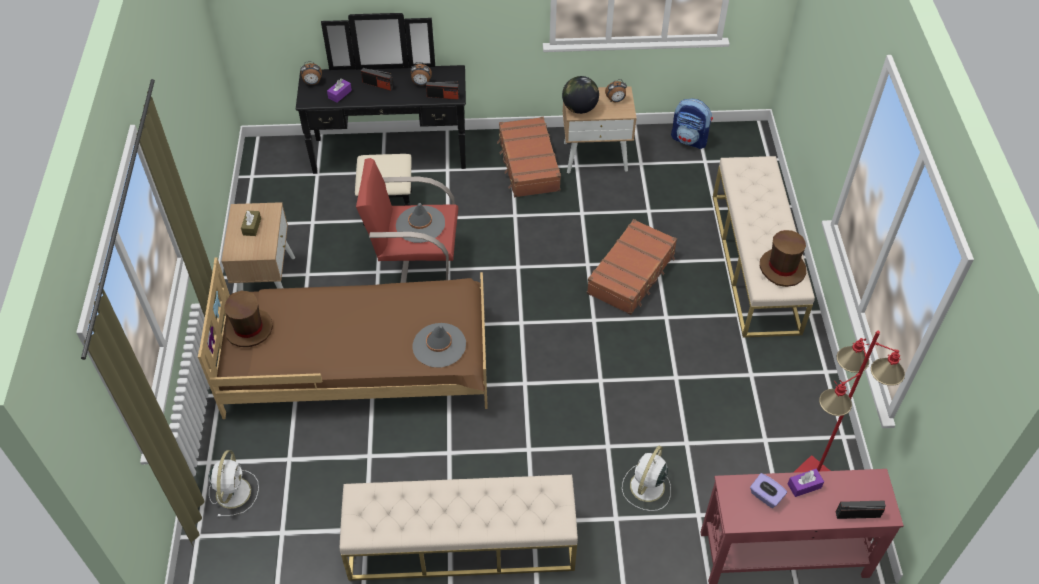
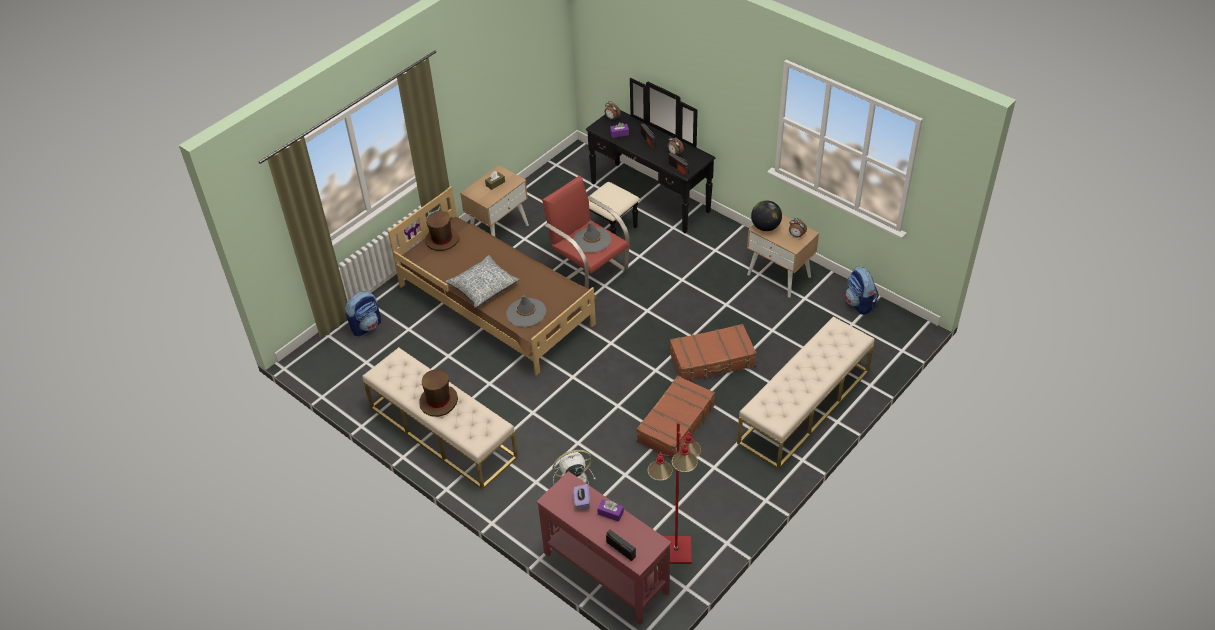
camera: 45 degrees right, 5 degrees down
(234, 491) = (366, 326): white fan -> backpack
(359, 349) = (483, 287): none -> pillow
(528, 165) = (727, 254): brown suitcase -> brown suitcase (675, 423)
(782, 268) = (781, 405): brown hat -> brown hat (439, 401)

